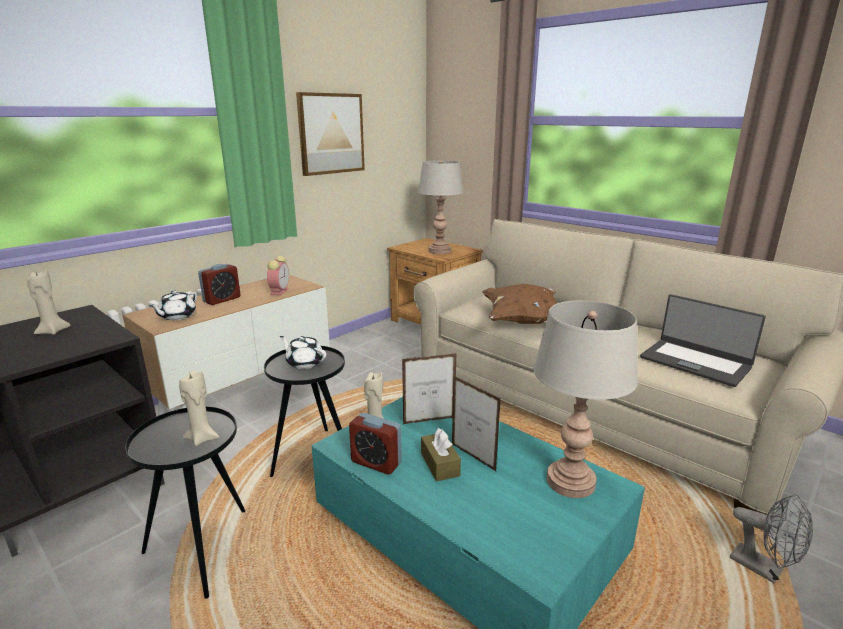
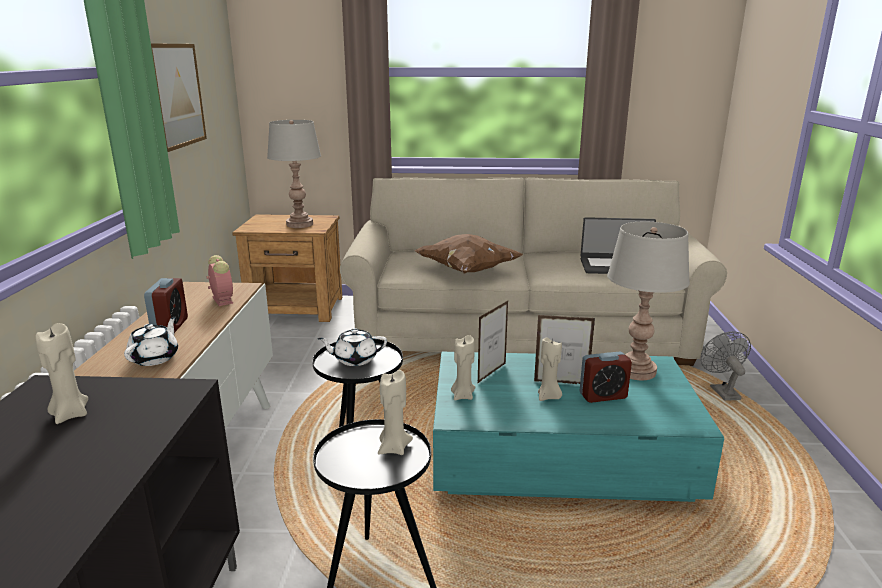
camera: 40 degrees left, 0 degrees up
(177, 316) = (155, 358): white teapot -> white teapot turned 150 degrees counterclockwise
(376, 462) = (505, 416): alarm clock -> alarm clock (603, 396)
(440, 464) = (548, 397): brown tissue box -> beige candle
(764, 569) = (721, 391): grey fan -> grey fan turned 105 degrees counterclockwise

